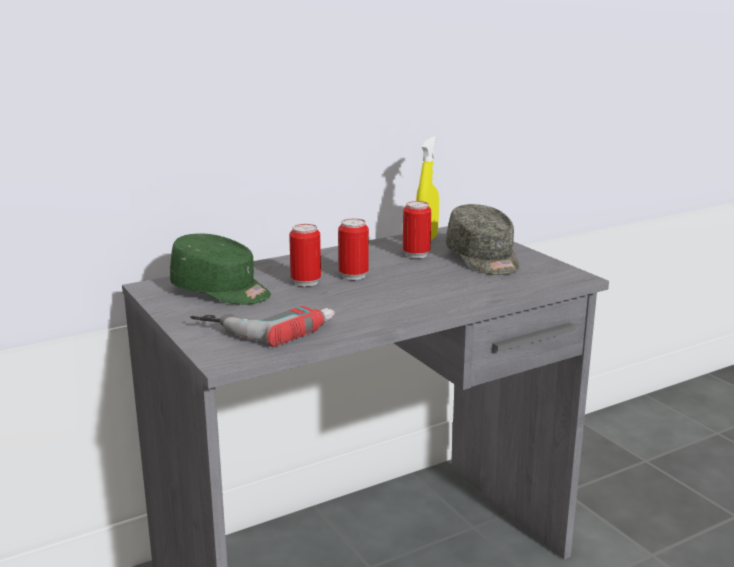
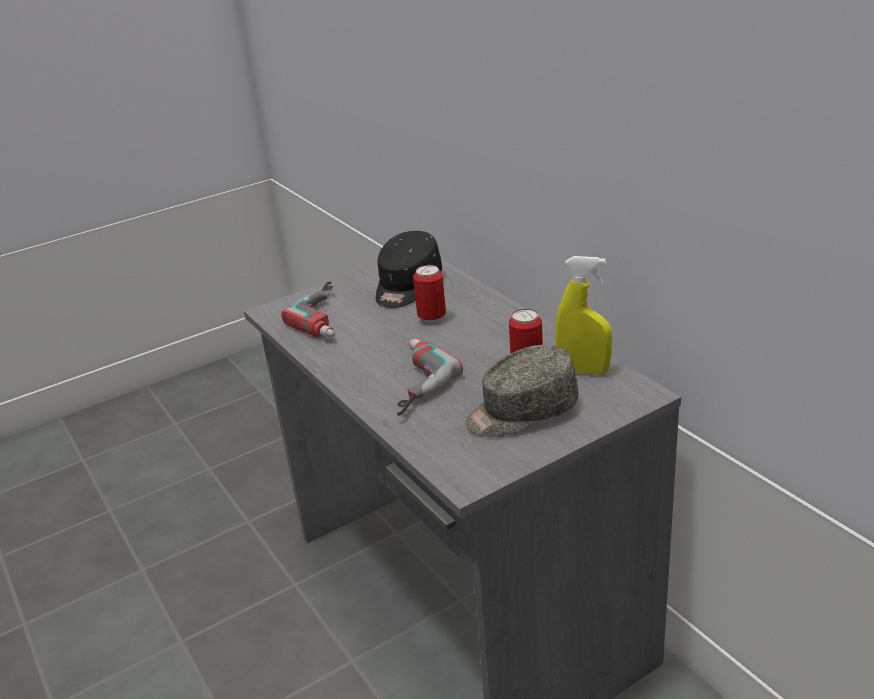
camera: 90 degrees right, 10 degrees up
(221, 291) = (407, 287): green cap -> black cap
(353, 276) = (452, 339): can -> none
(428, 292) = (409, 382): none -> power drill

